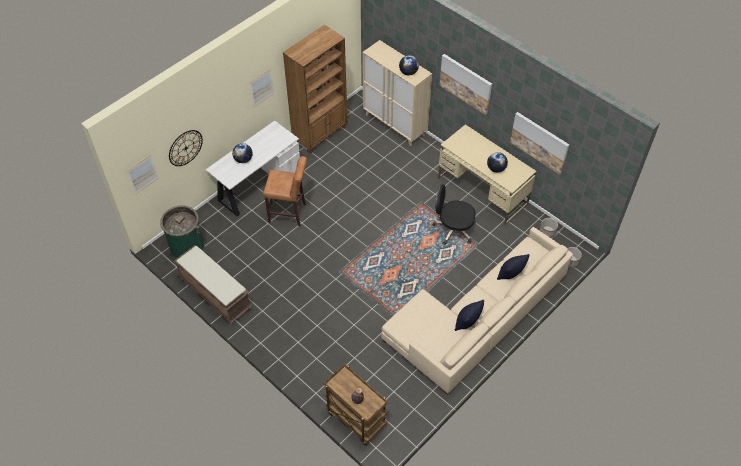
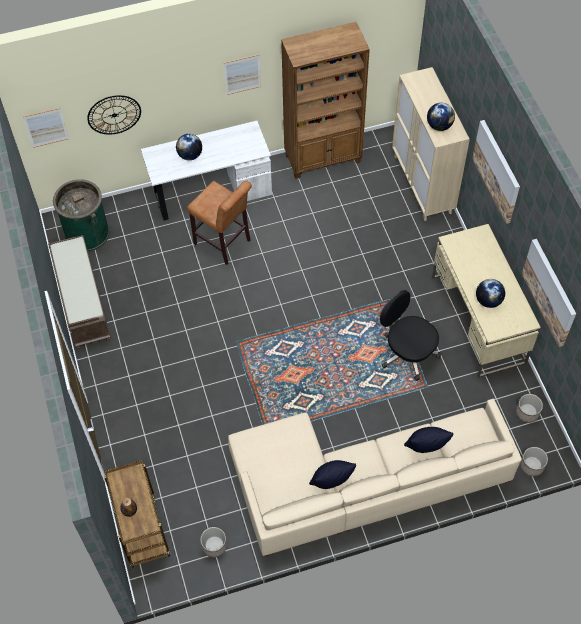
camera: 30 degrees right, 5 degrees up
(410, 405) = (214, 546): none -> planter

